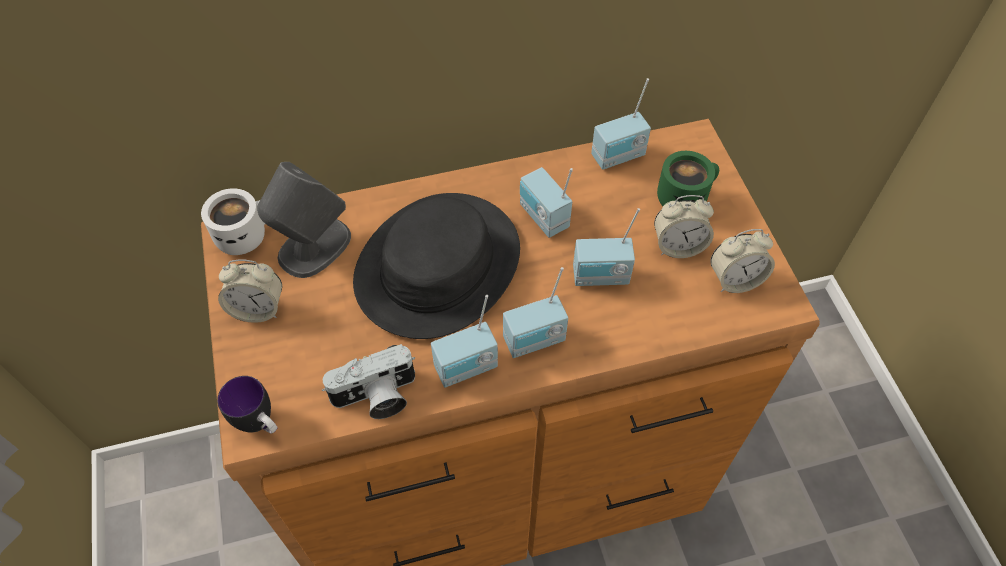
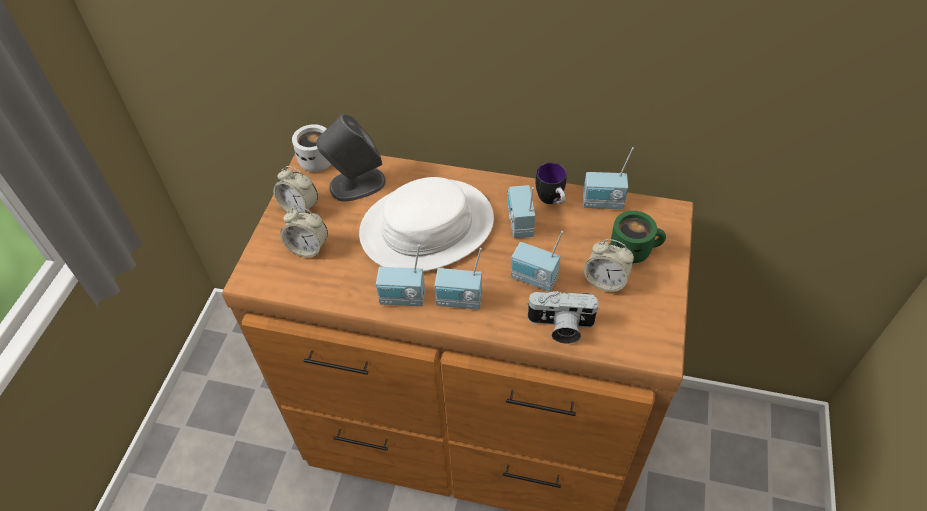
camera: 30 degrees right, 5 degrees down
(260, 424) = (257, 277): mug -> mug (551, 201)
(376, 397) = (334, 291): camera -> camera (560, 327)
(437, 265) = (427, 226): black hat -> white hat
(735, 279) = (633, 322): alarm clock -> alarm clock (308, 248)

